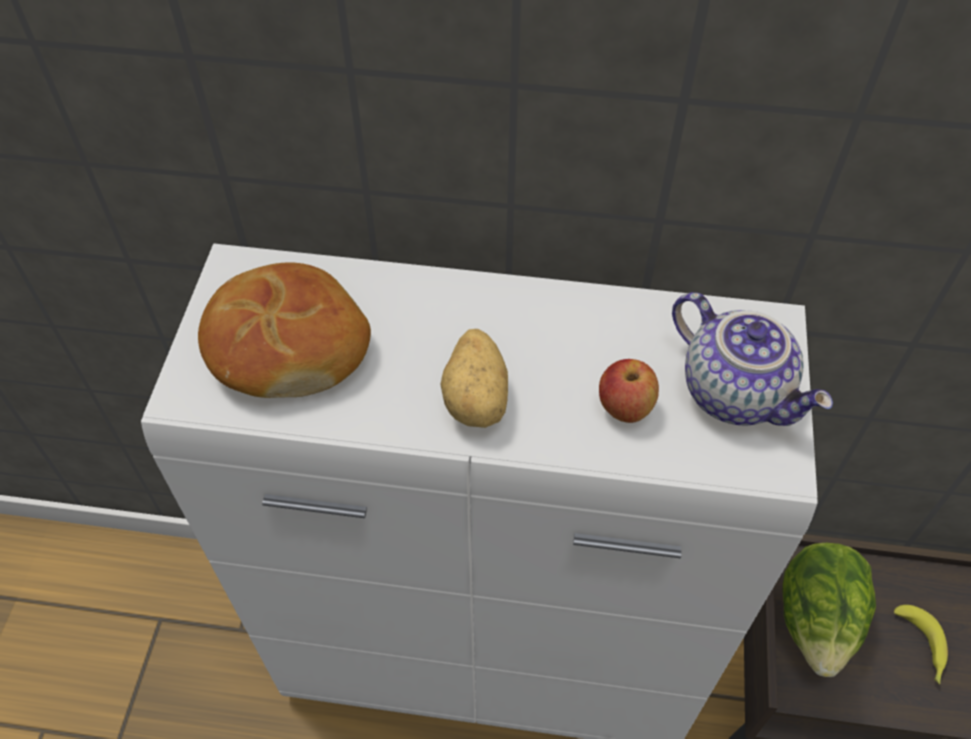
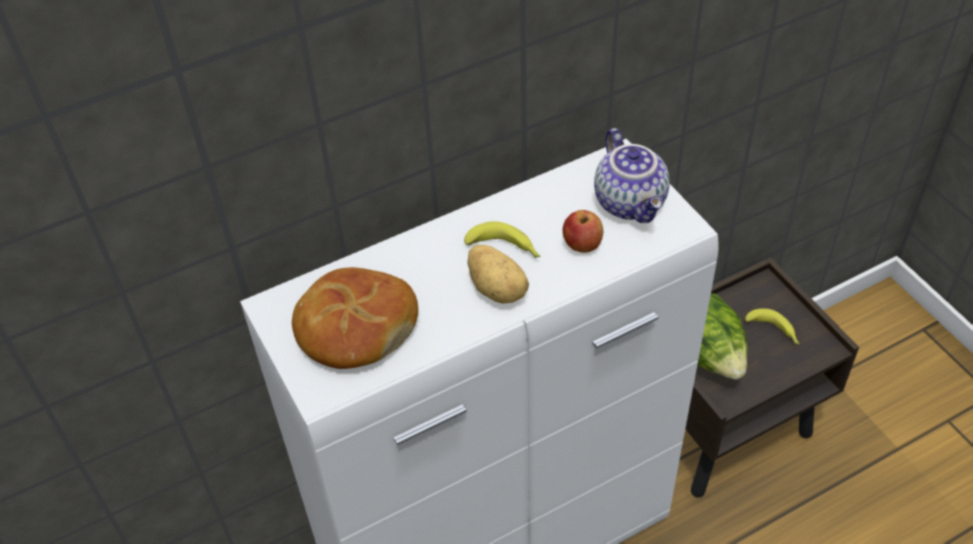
camera: 35 degrees left, 5 degrees down
(530, 355) = (505, 249): none -> banana
(736, 392) = (632, 203): teapot -> teapot turned 60 degrees clockwise

